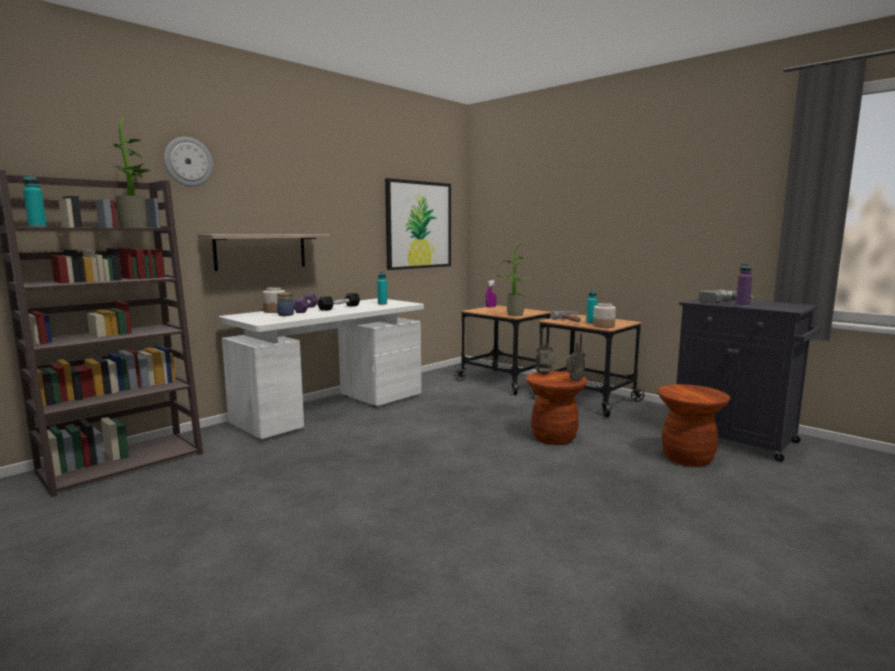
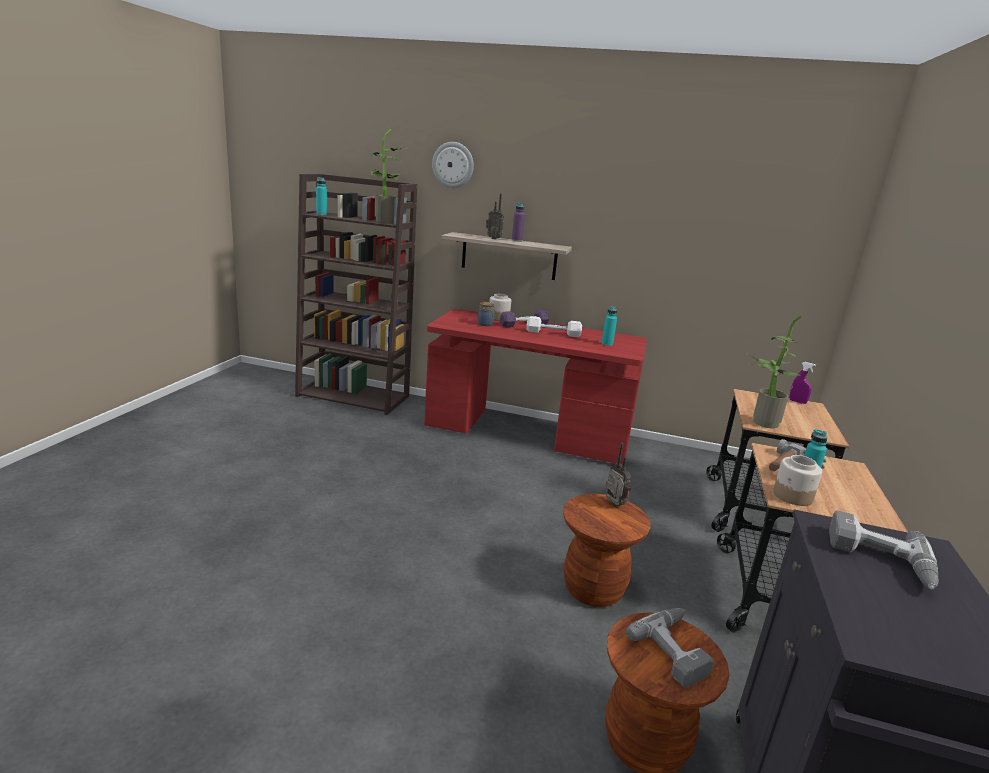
camera: 60 degrees right, 10 degrees up
(332, 409) = (527, 434): white desk -> red desk
(339, 307) = (553, 333): black dumbbell -> white dumbbell
(418, 225) = (743, 256): picture -> none
(574, 380) = (609, 530): radio -> radio (494, 238)
(690, 390) = (677, 649): none -> power drill
(742, 306) = (838, 579): purple bottle -> purple bottle (517, 240)

